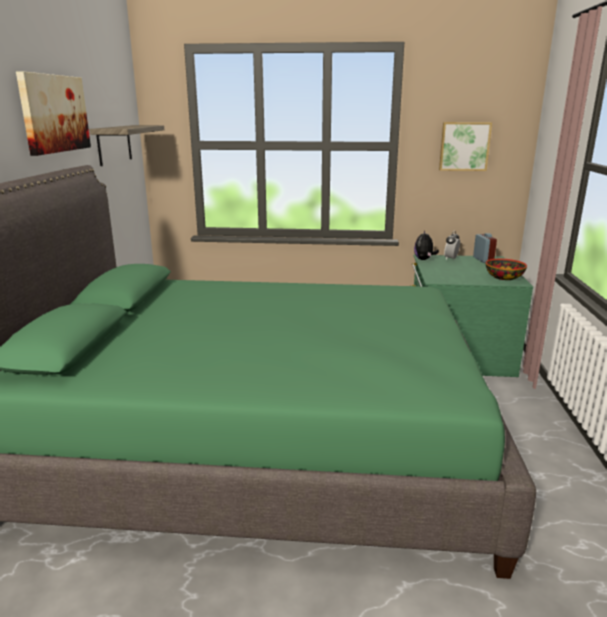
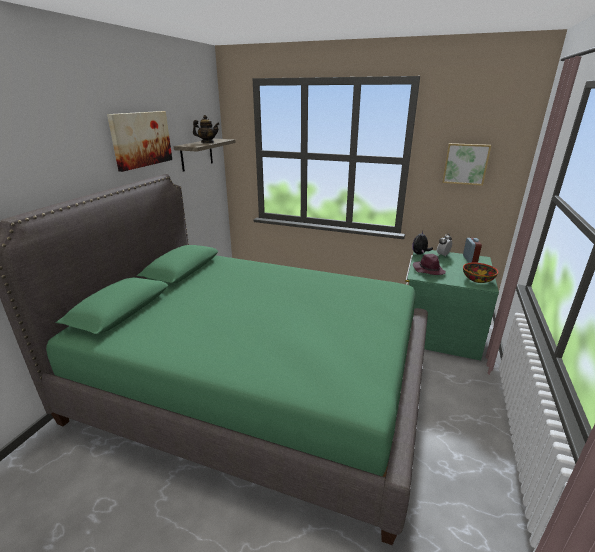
camera: 15 degrees right, 5 degrees up
(132, 126) = (207, 142): none -> teapot
(444, 273) = (428, 270): none -> purple hat

